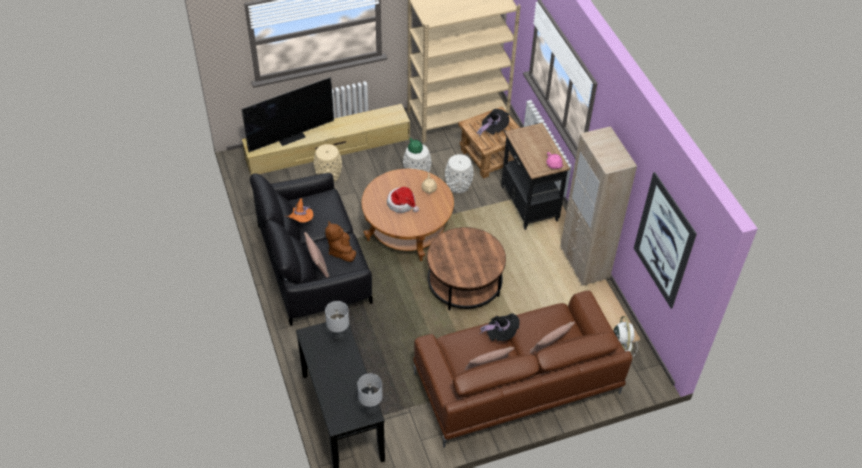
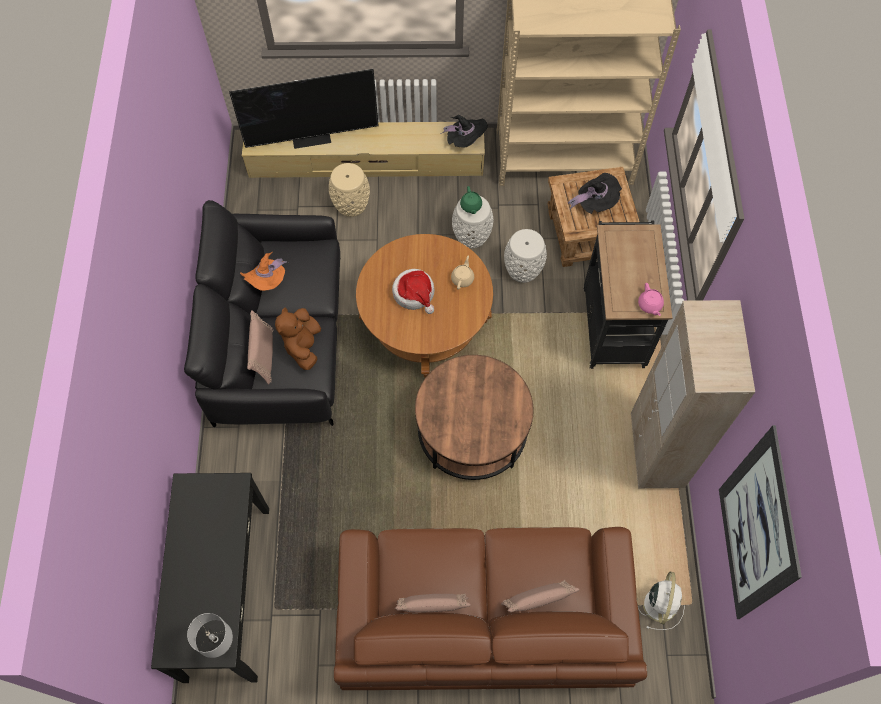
camera: 20 degrees right, 15 degrees up
(339, 338) = (226, 506): grey table lamp -> none
(501, 334) = (473, 557): black hat -> black hat (465, 140)

